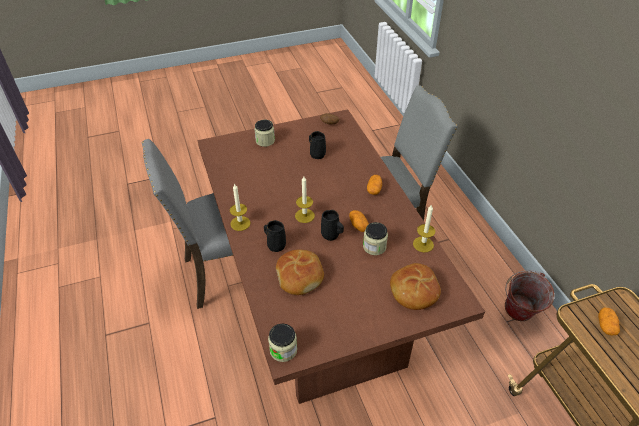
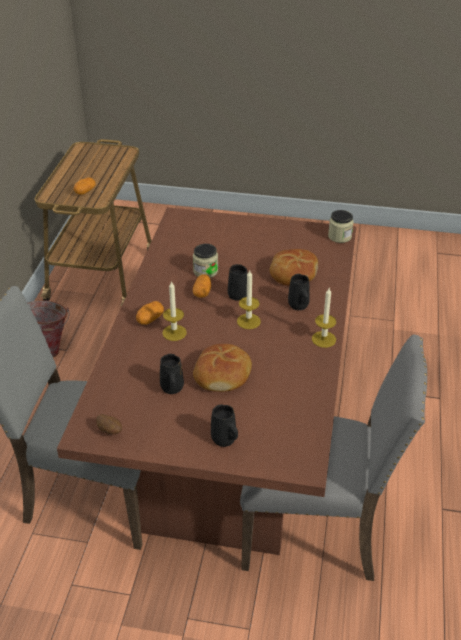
camera: 150 degrees left, 5 degrees down
(265, 141) = (224, 439): jar -> black mug
(413, 291) = (206, 233): bread -> bread (223, 375)
(423, 244) = (160, 258): candle -> candle (174, 332)

